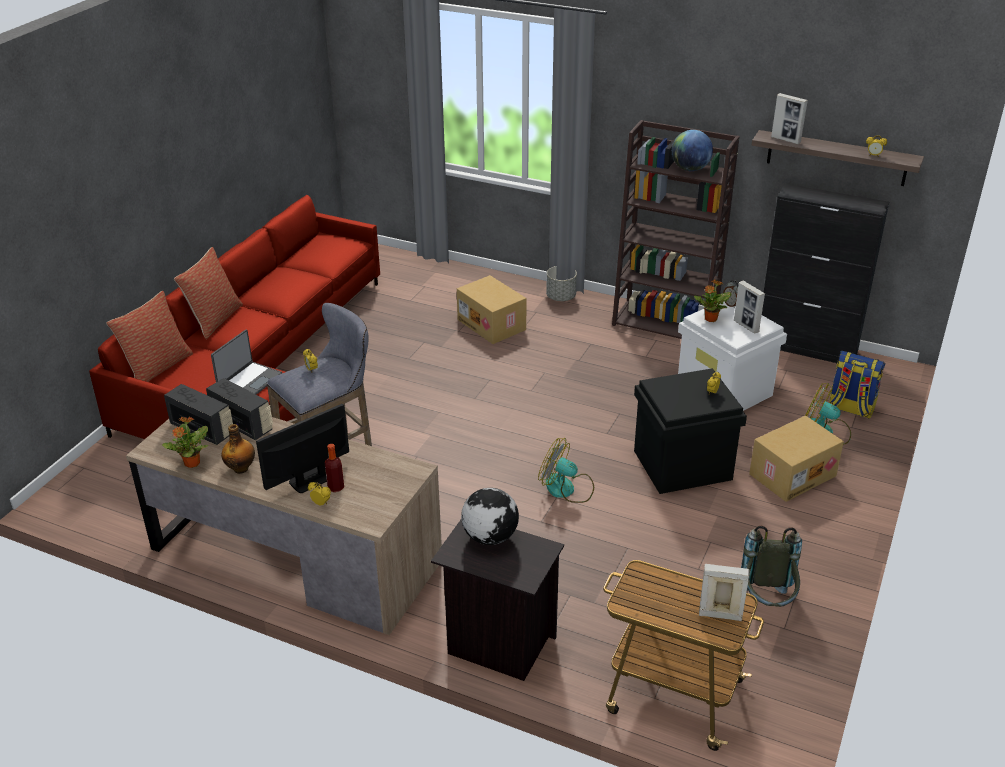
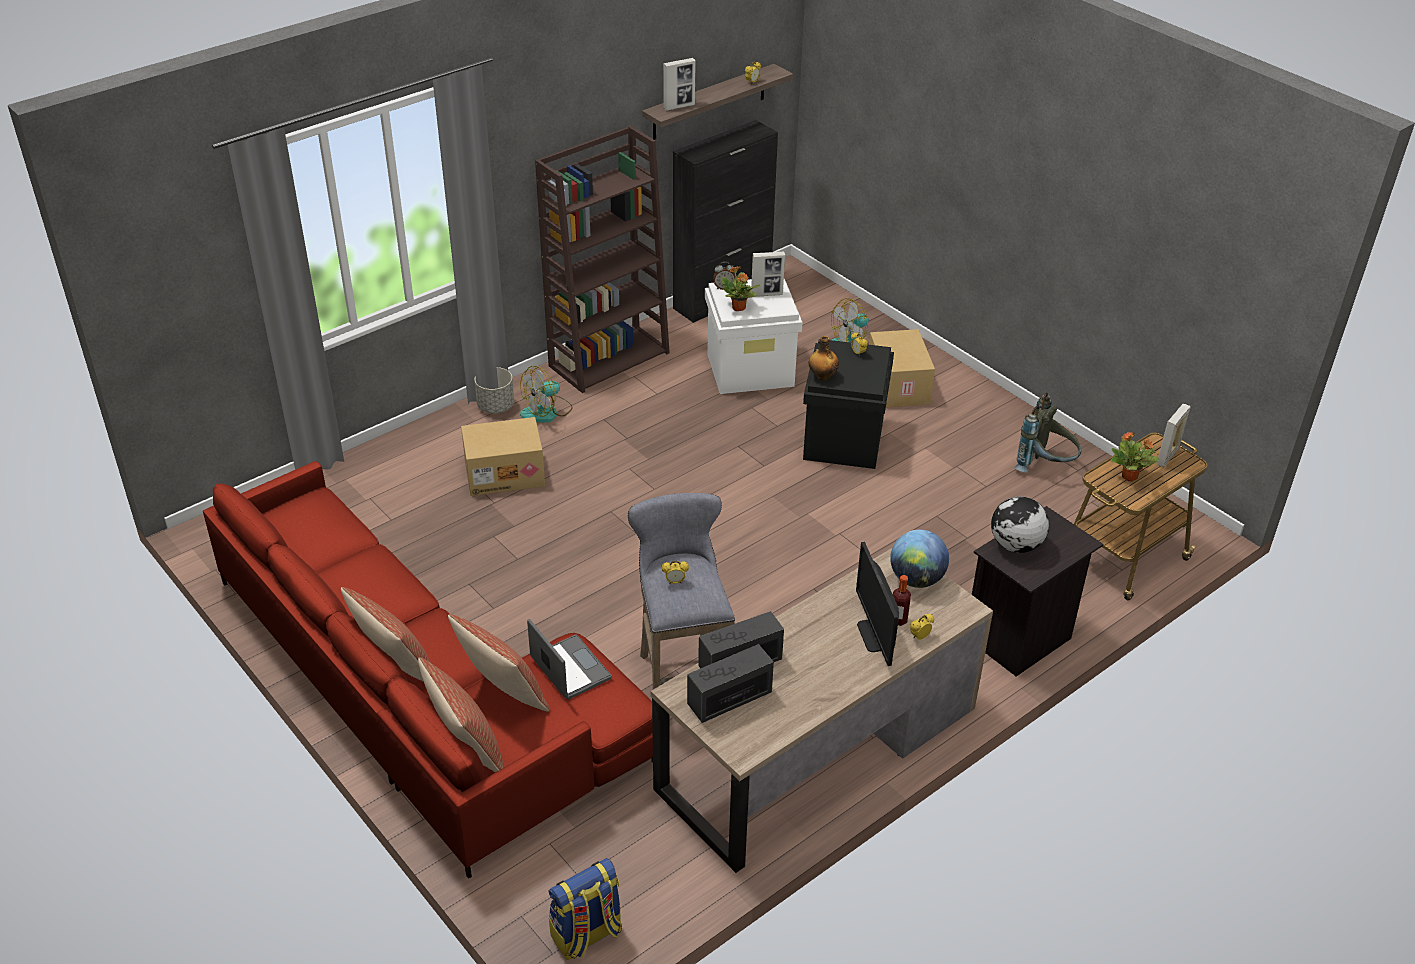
camera: 65 degrees left, 5 degrees up
(191, 463) = (791, 721): potted plant -> potted plant (1130, 477)
(212, 364) = (502, 694): none -> pillow
(241, 468) = (824, 683): bottle -> bottle (822, 376)
(566, 489) = (831, 522): fan -> fan (547, 411)
(690, 169) = (607, 183): globe -> globe (916, 579)
(850, 408) = (829, 316): backpack -> backpack (586, 935)

